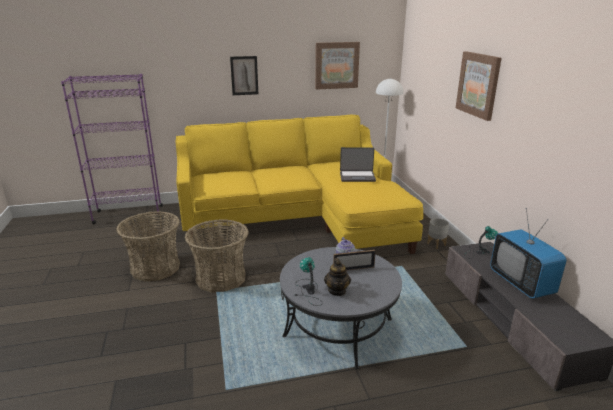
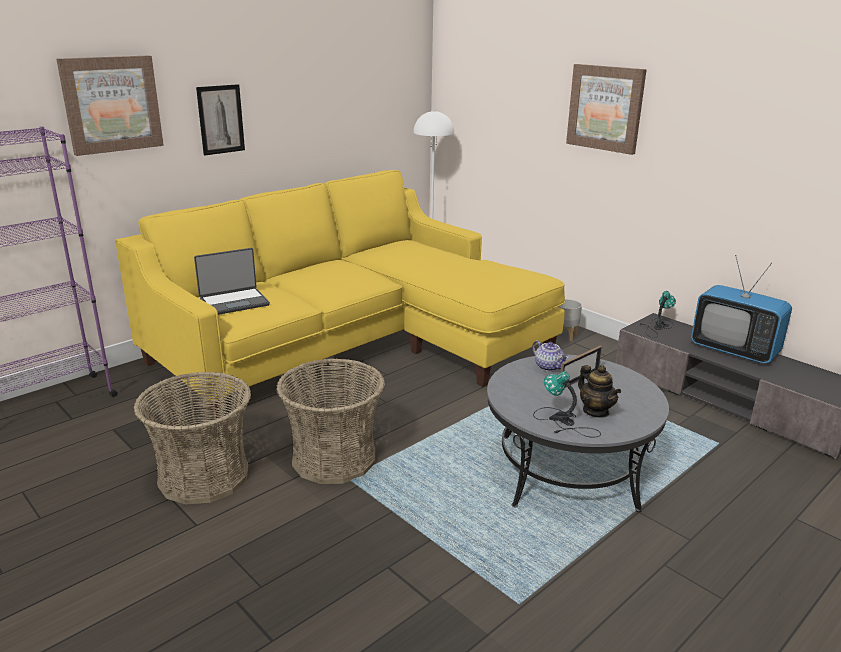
camera: 30 degrees left, 0 degrees up
(336, 65) = (352, 95): picture -> picture (111, 104)
(357, 177) = (447, 260): laptop -> laptop (234, 302)

